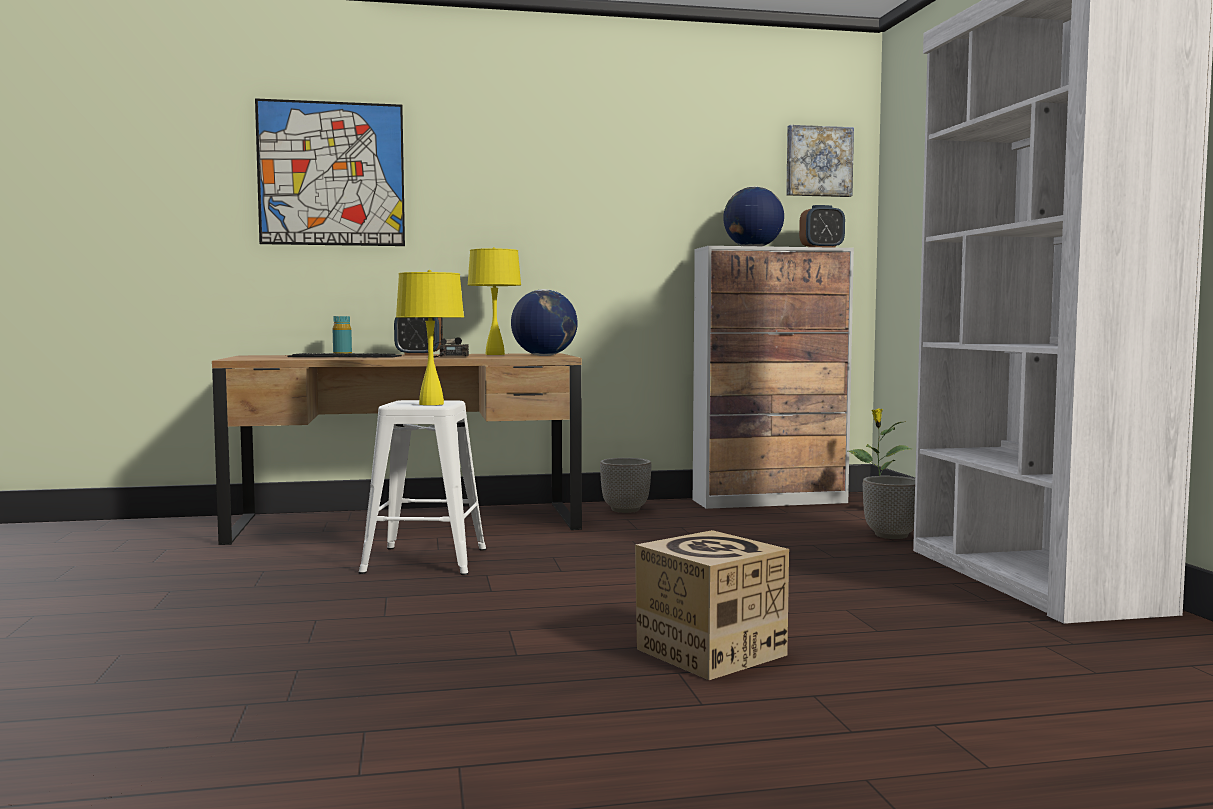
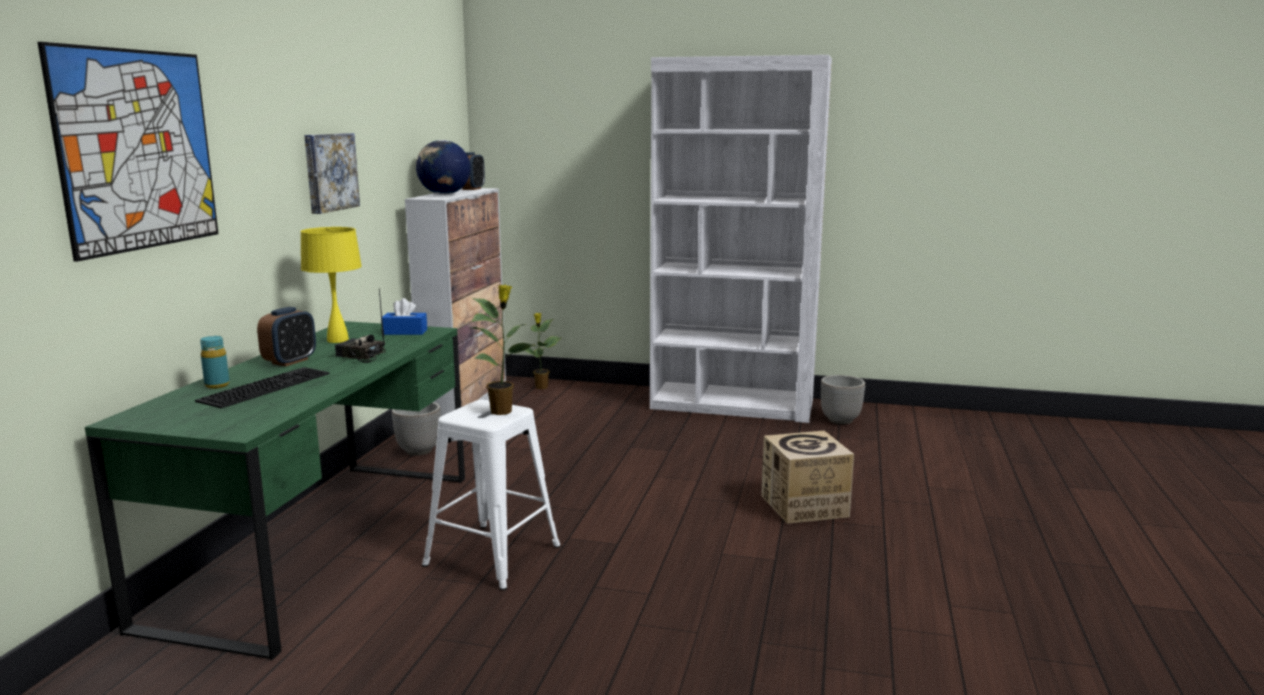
camera: 65 degrees left, 10 degrees up
(407, 523) = (323, 543): brown desk -> green desk
(431, 404) = (502, 411): yellow table lamp -> potted plant
(544, 356) = (405, 332): globe -> blue tissue box
(818, 162) = (446, 110): picture -> picture (329, 172)
(891, 536) = (609, 403): planter -> planter (841, 420)

